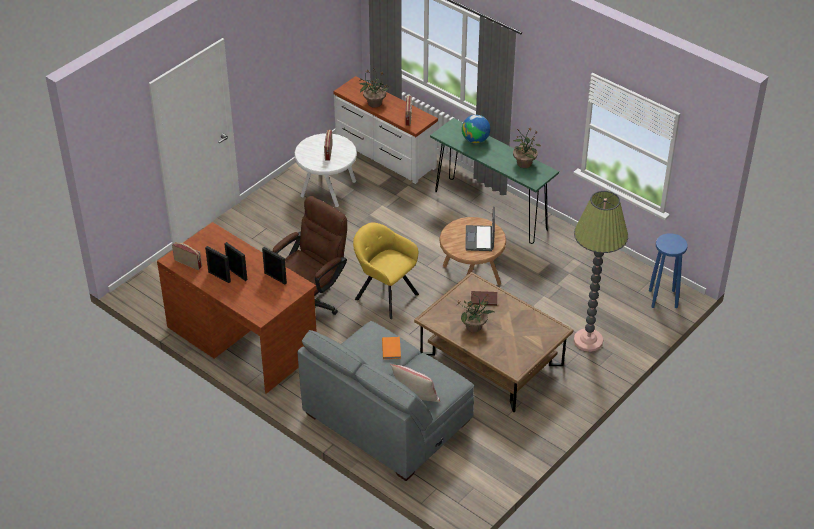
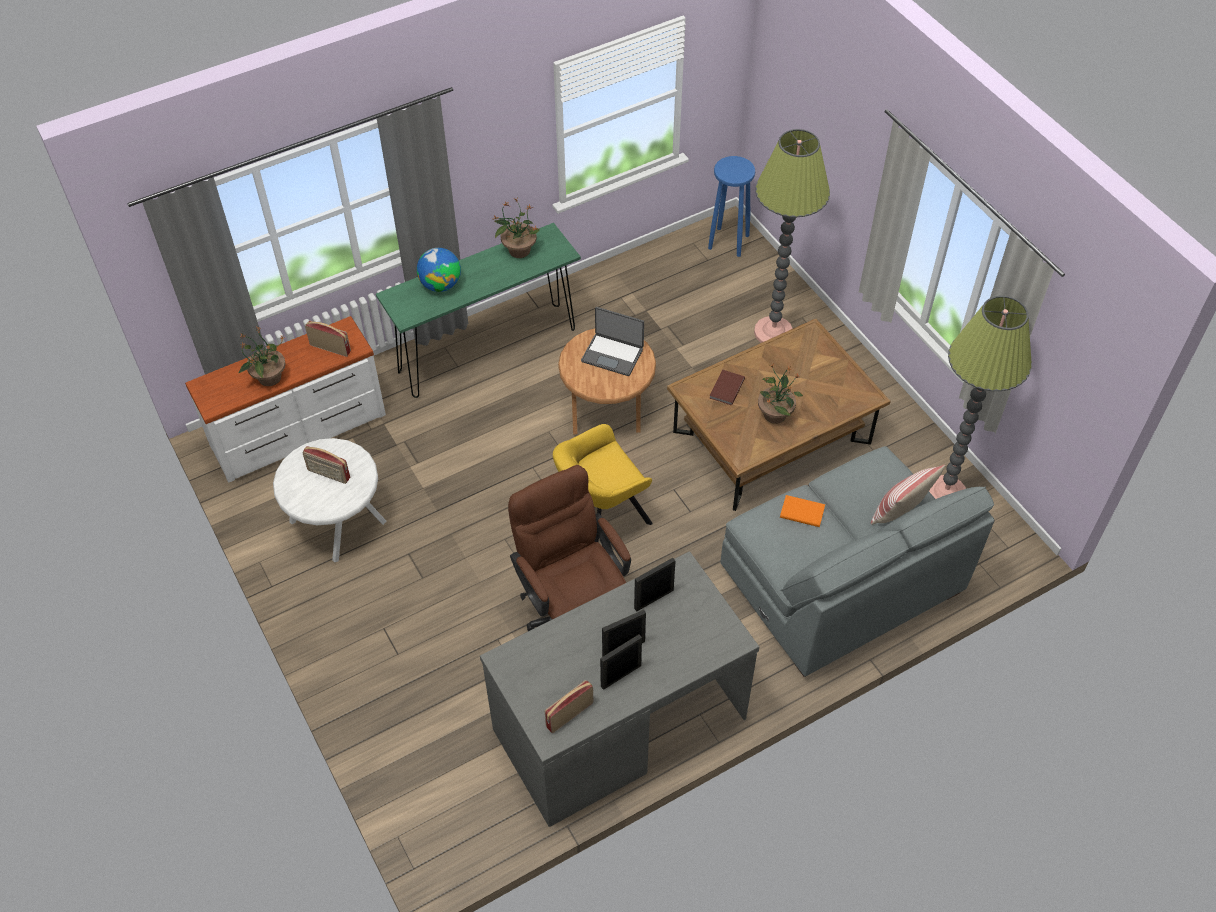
camera: 70 degrees left, 10 degrees up
(242, 338) = (618, 723): brown desk -> grey desk
(488, 460) = (945, 494): none -> floor lamp

